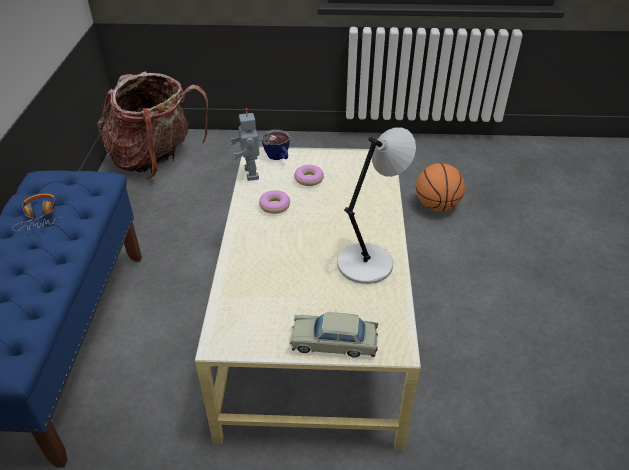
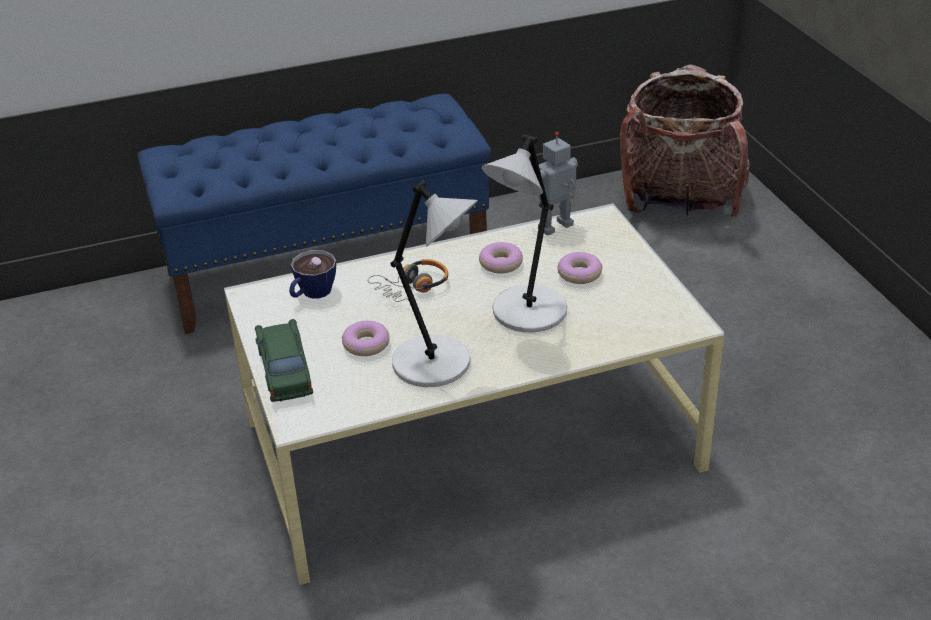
camera: 70 degrees right, 5 degrees down
(40, 217) = (370, 126): headphones -> headphones (412, 288)
(279, 157) = (610, 236): cup -> cup (312, 294)
(326, 291) = (366, 344): none -> donut
(334, 342) = (284, 370): beige toy car -> green toy car
(336, 210) = (527, 313): none -> grey table lamp
(436, 206) = (829, 516): basketball -> none

